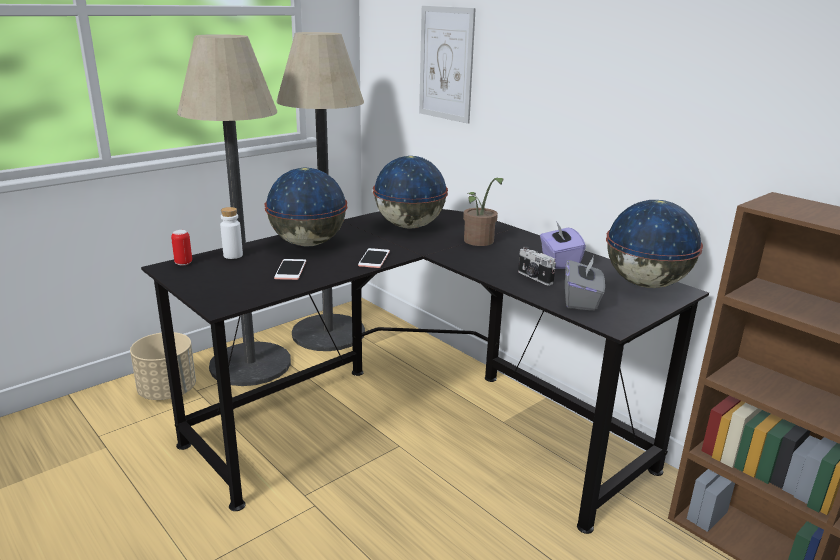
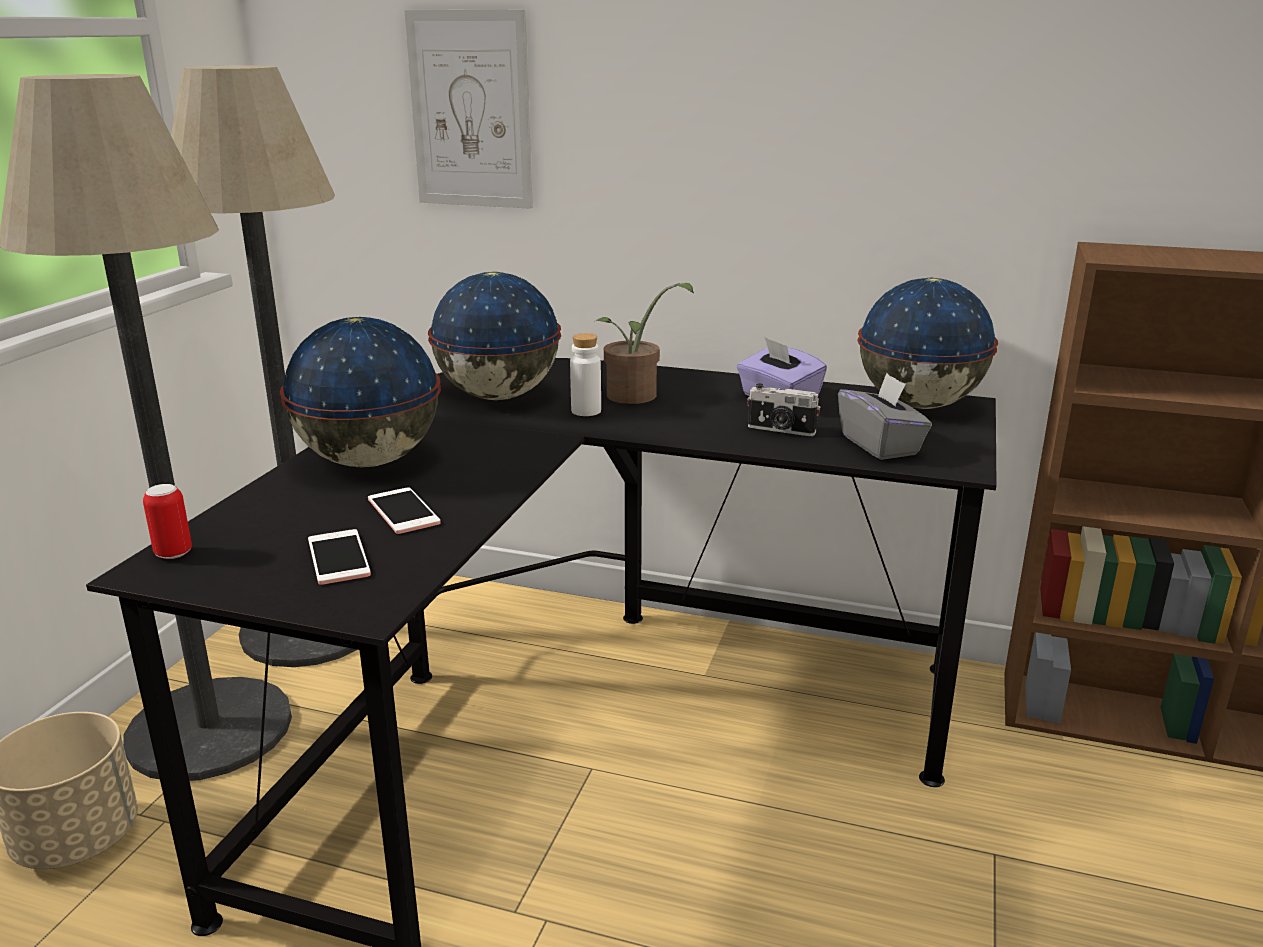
camera: 30 degrees left, 0 degrees up
(233, 255) = (256, 514): white bottle -> white bottle (586, 411)
(374, 258) = (517, 458): phone -> phone (338, 558)

